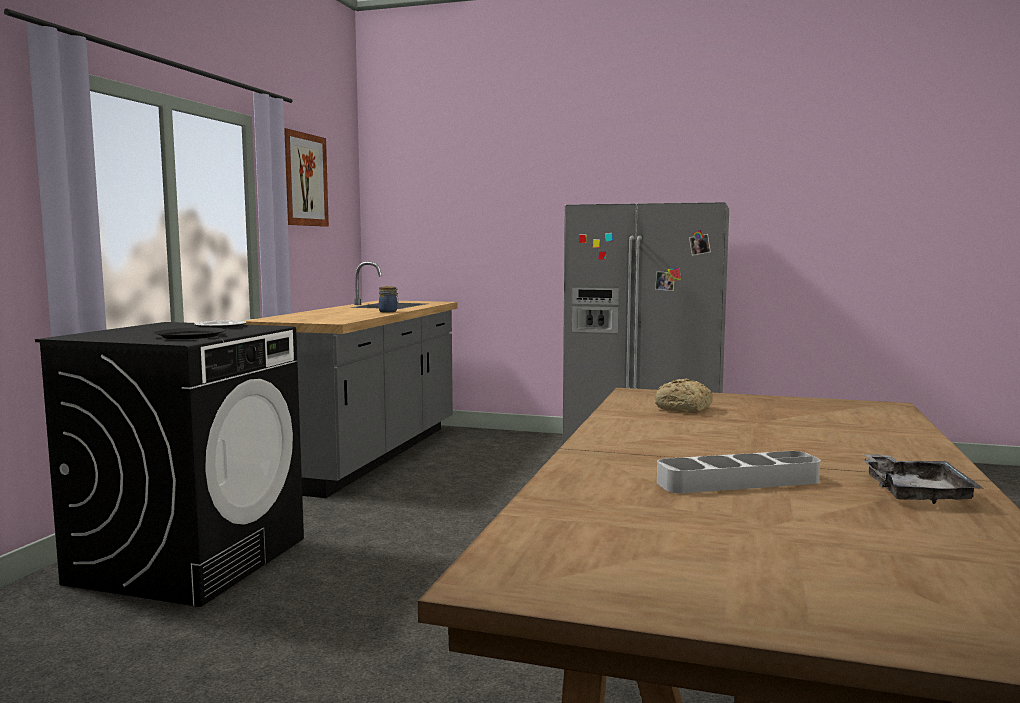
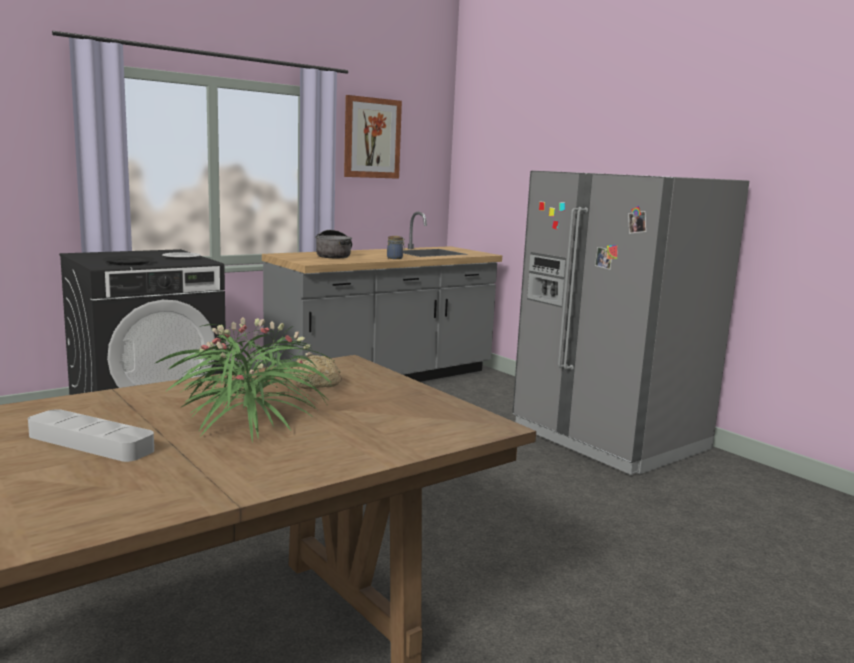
camera: 35 degrees right, 5 degrees up
(321, 315) = (334, 255): none -> cooking pot
(750, 437) = (249, 417): none -> potted plant
(915, 492) = (146, 491): grey tray -> none

